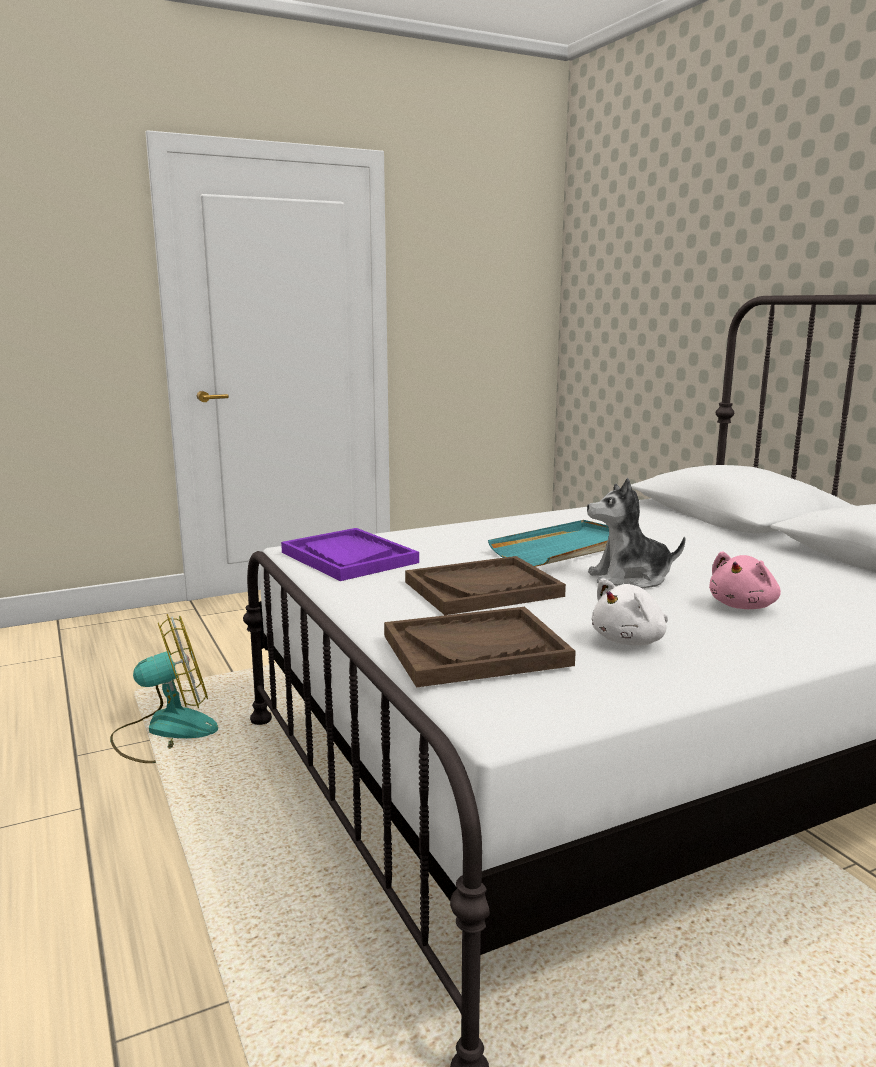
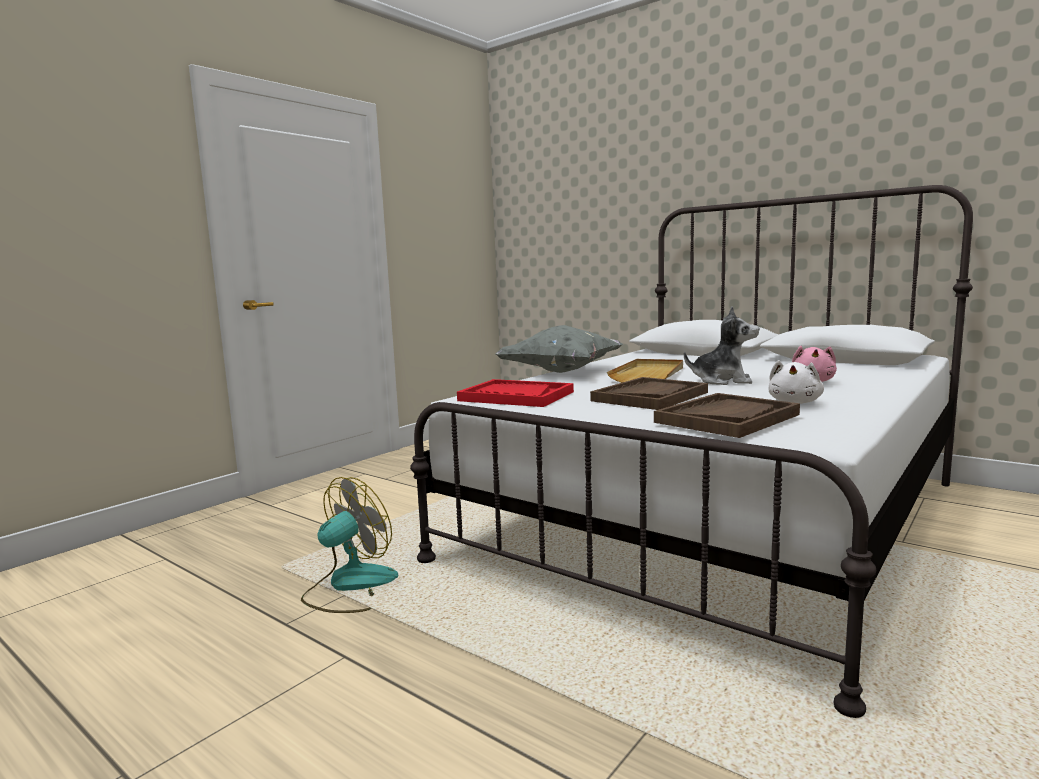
camera: 25 degrees left, 5 degrees down
(348, 557) = (516, 396): purple tray -> red tray
(478, 524) = (562, 372): none -> grey pillow
(565, 548) = (649, 375): turquoise tray -> beige tray
(629, 579) = (723, 381): plush toy -> plush toy turned 135 degrees counterclockwise

